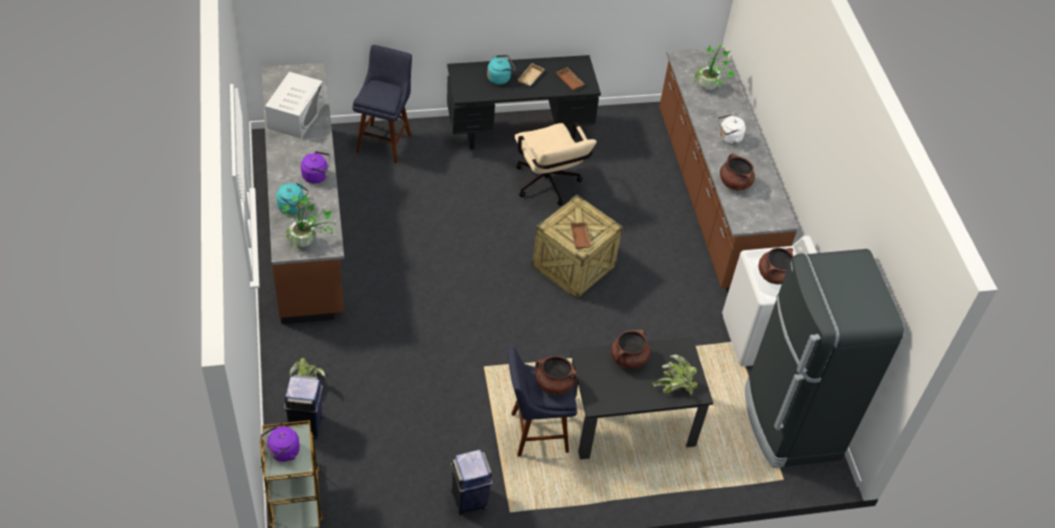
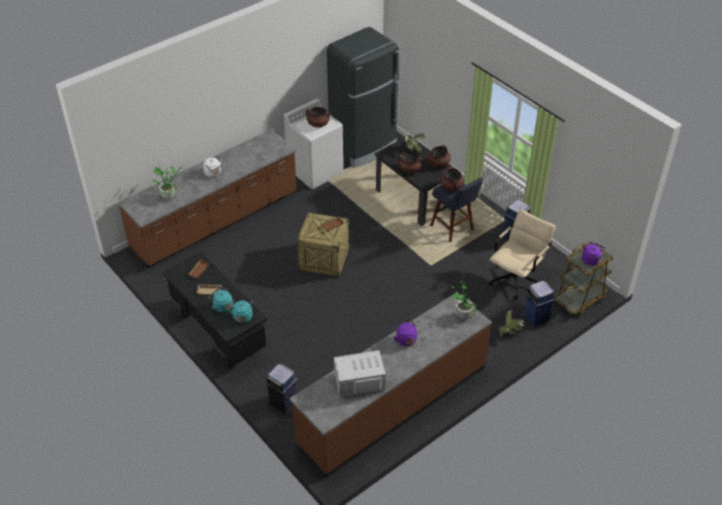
camera: 115 degrees left, 5 degrees down
(293, 207) = (441, 336): turquoise kettle -> turquoise kettle (242, 316)
(385, 141) = (283, 402): blue stool -> blue trash can
(549, 186) = (263, 296): beige office chair -> beige office chair (516, 278)
(734, 183) = (253, 160): brown cooking pot -> brown cooking pot (438, 164)

